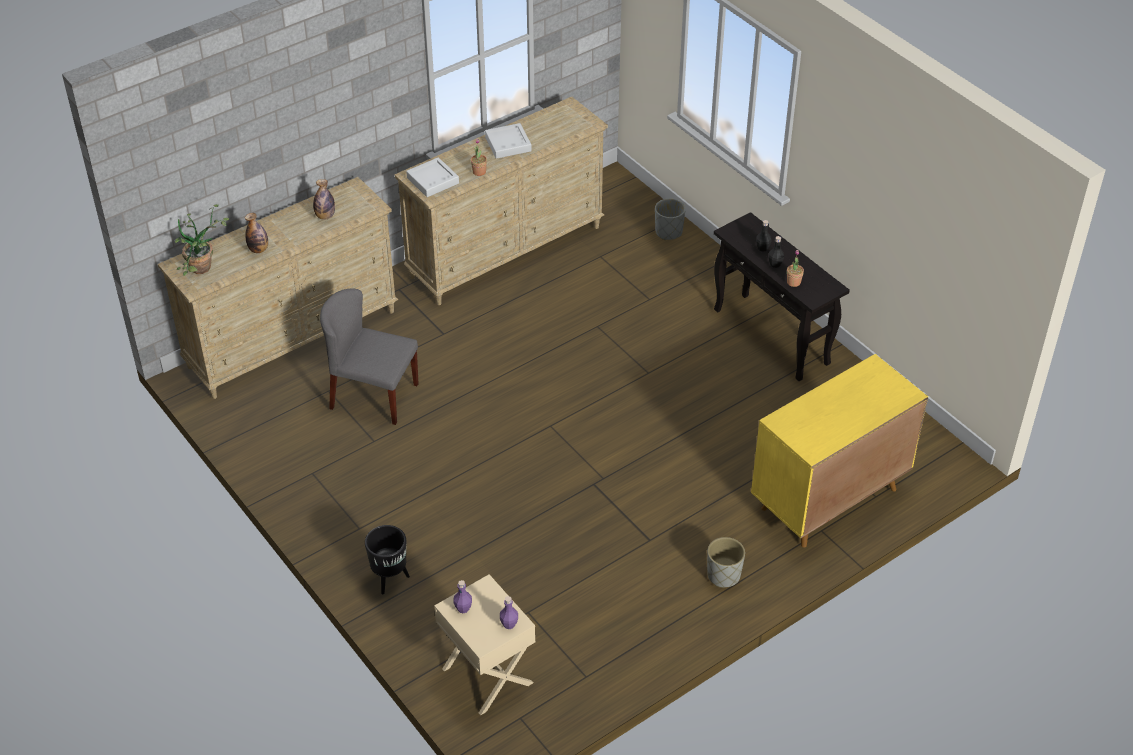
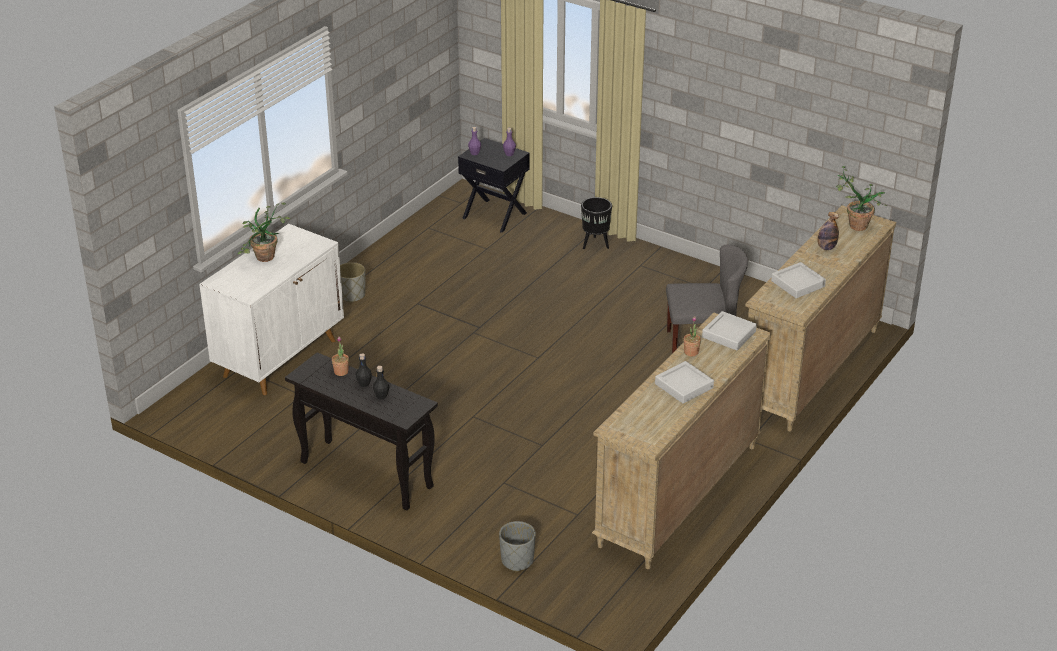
camera: 160 degrees right, 10 degrees down
(325, 216) = (797, 284): bottle -> grey tray
(486, 676) = (495, 215): beige nightstand -> black nightstand
(828, 499) = (280, 357): yellow cabinet -> white cabinet
(849, 412) = (264, 260): none -> potted plant

